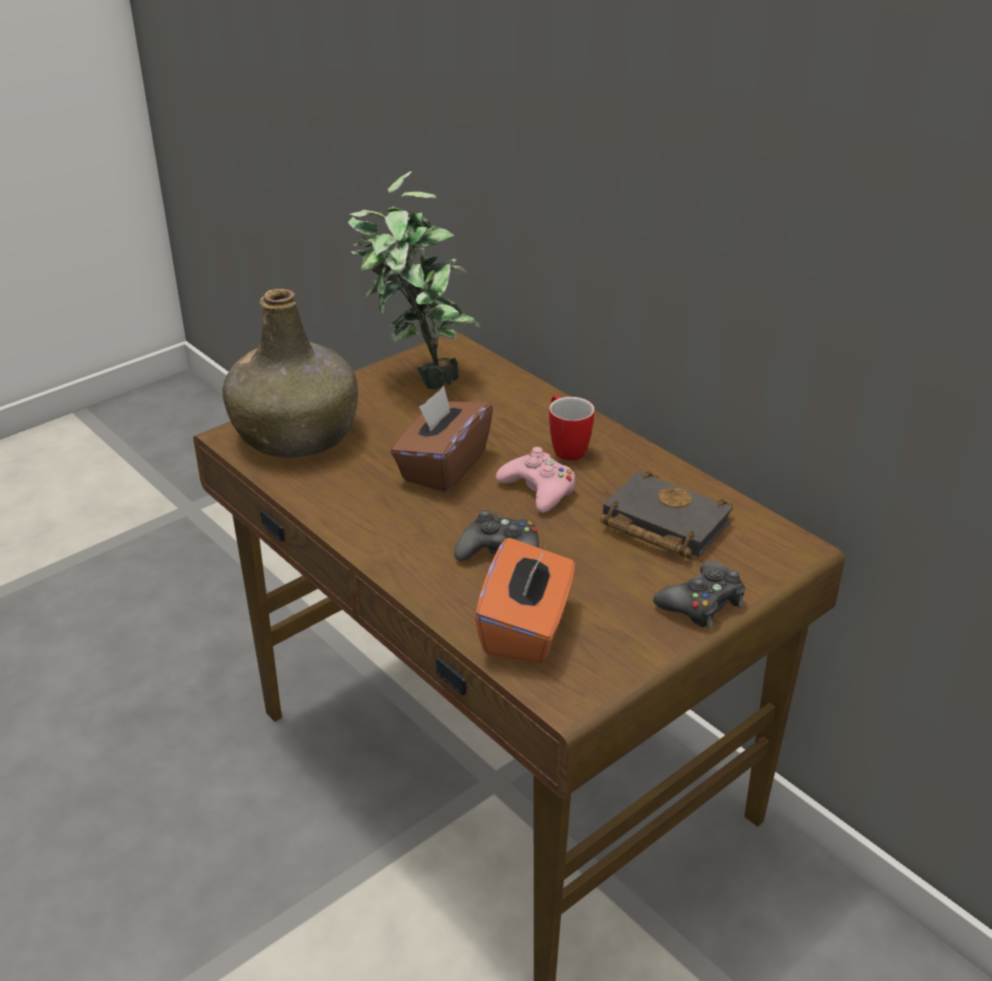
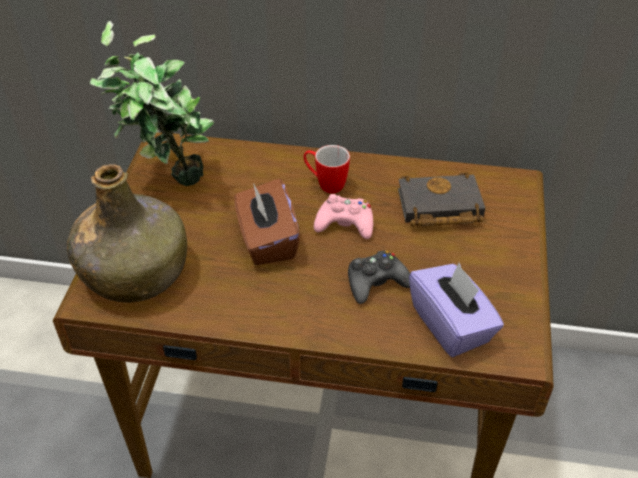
camera: 40 degrees left, 10 degrees up
(526, 629) = (451, 325): orange tissue box -> purple tissue box
(702, 603) = (517, 247): black game controller -> none

